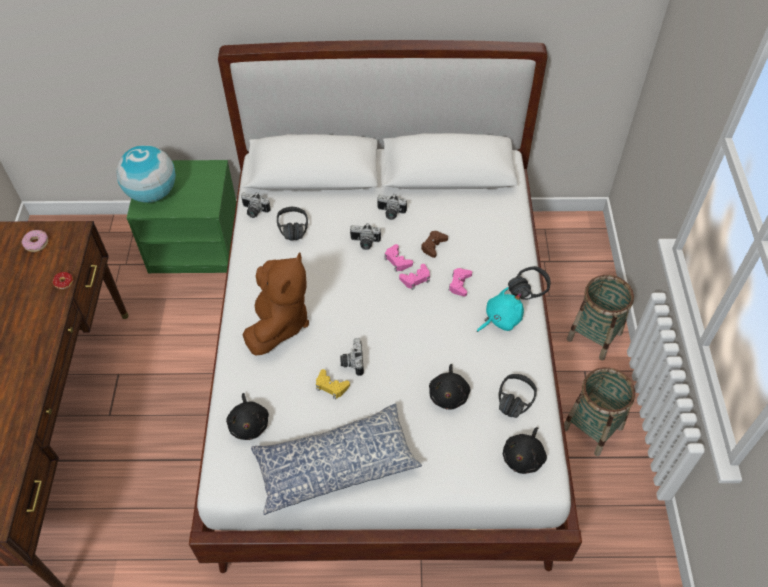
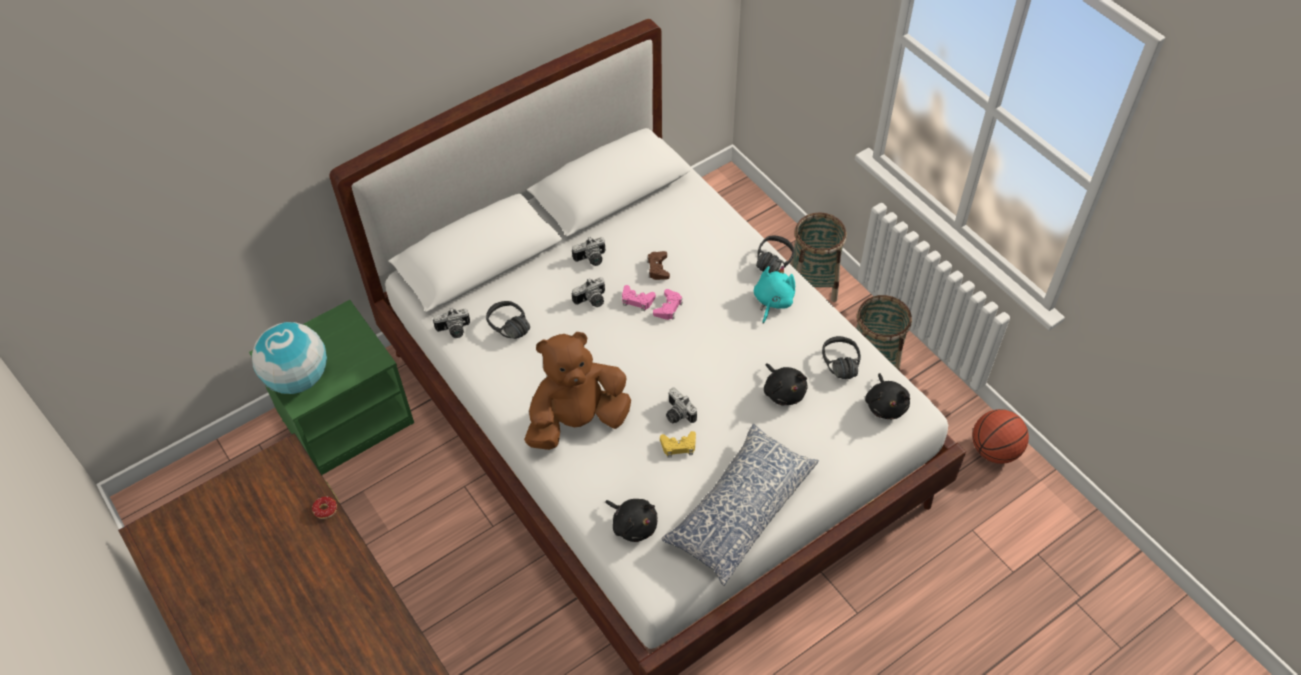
camera: 35 degrees left, 0 degrees up
(36, 243) = (253, 490): donut -> none
(278, 323) = (577, 420): brown plush toy -> brown plush toy turned 90 degrees counterclockwise
(459, 284) = (711, 290): pink game controller -> none
(644, 560) = (994, 450): none -> basketball

